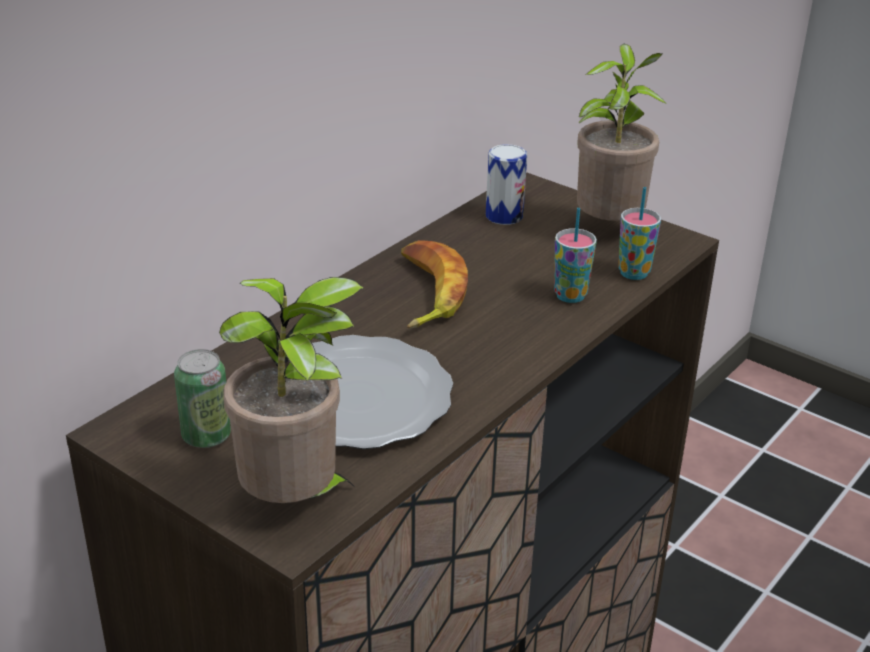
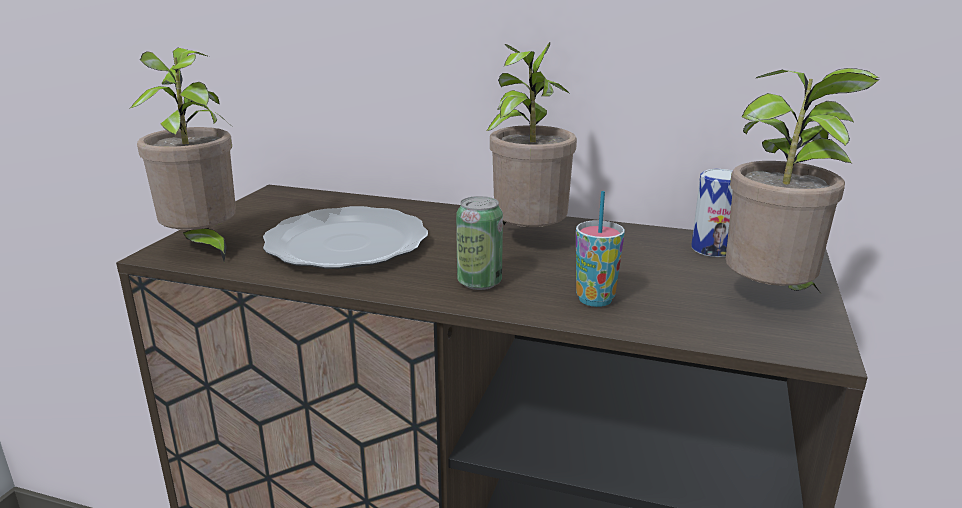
camera: 70 degrees right, 10 degrees down
(206, 436) = (277, 212): can -> can (479, 282)
(426, 293) = (527, 241): banana -> potted plant
(633, 273) = (689, 327): cup -> none

